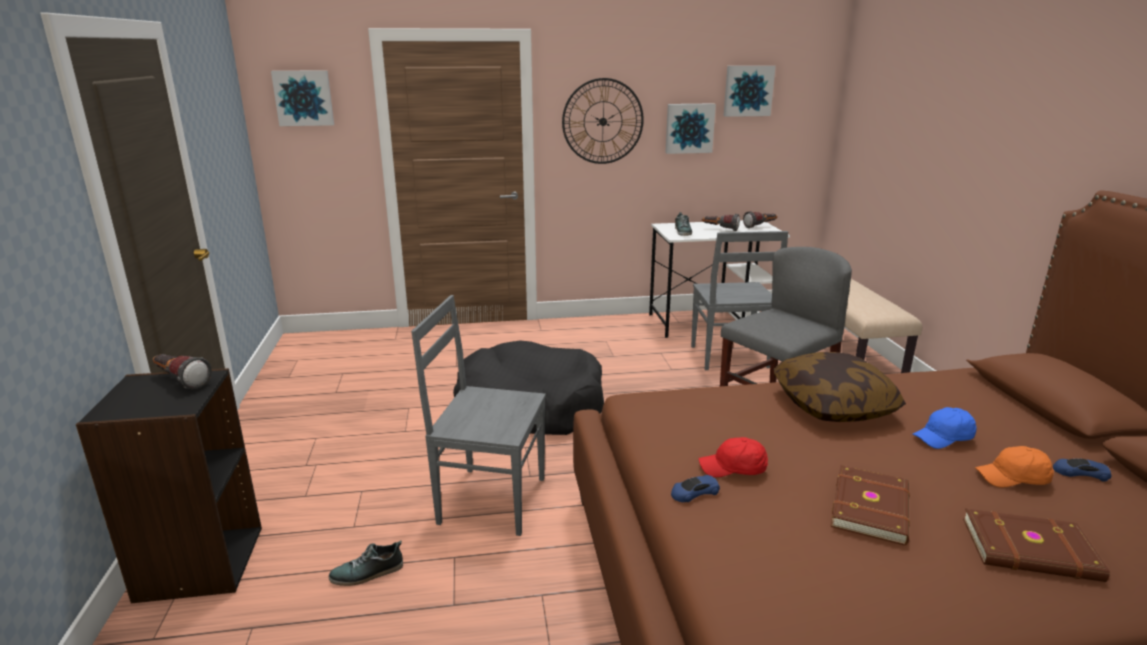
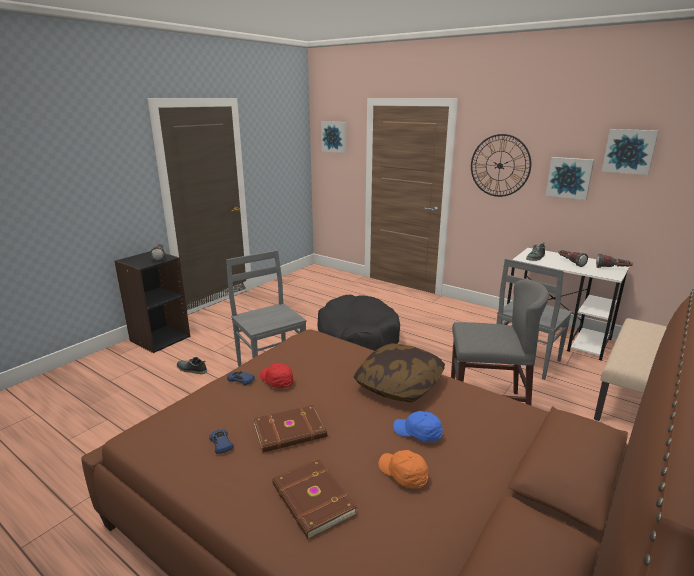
camera: 45 degrees right, 0 degrees up
(1080, 473) = (458, 503): blue toy car -> blue toy car (221, 443)

